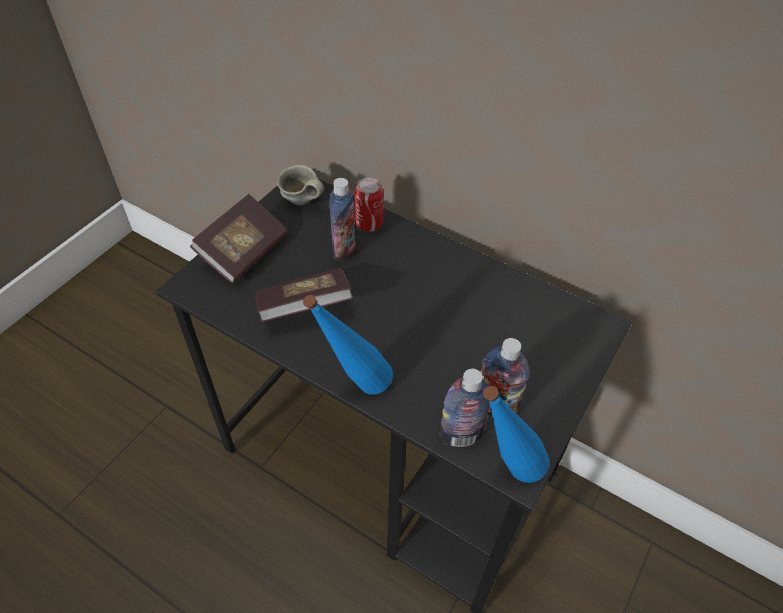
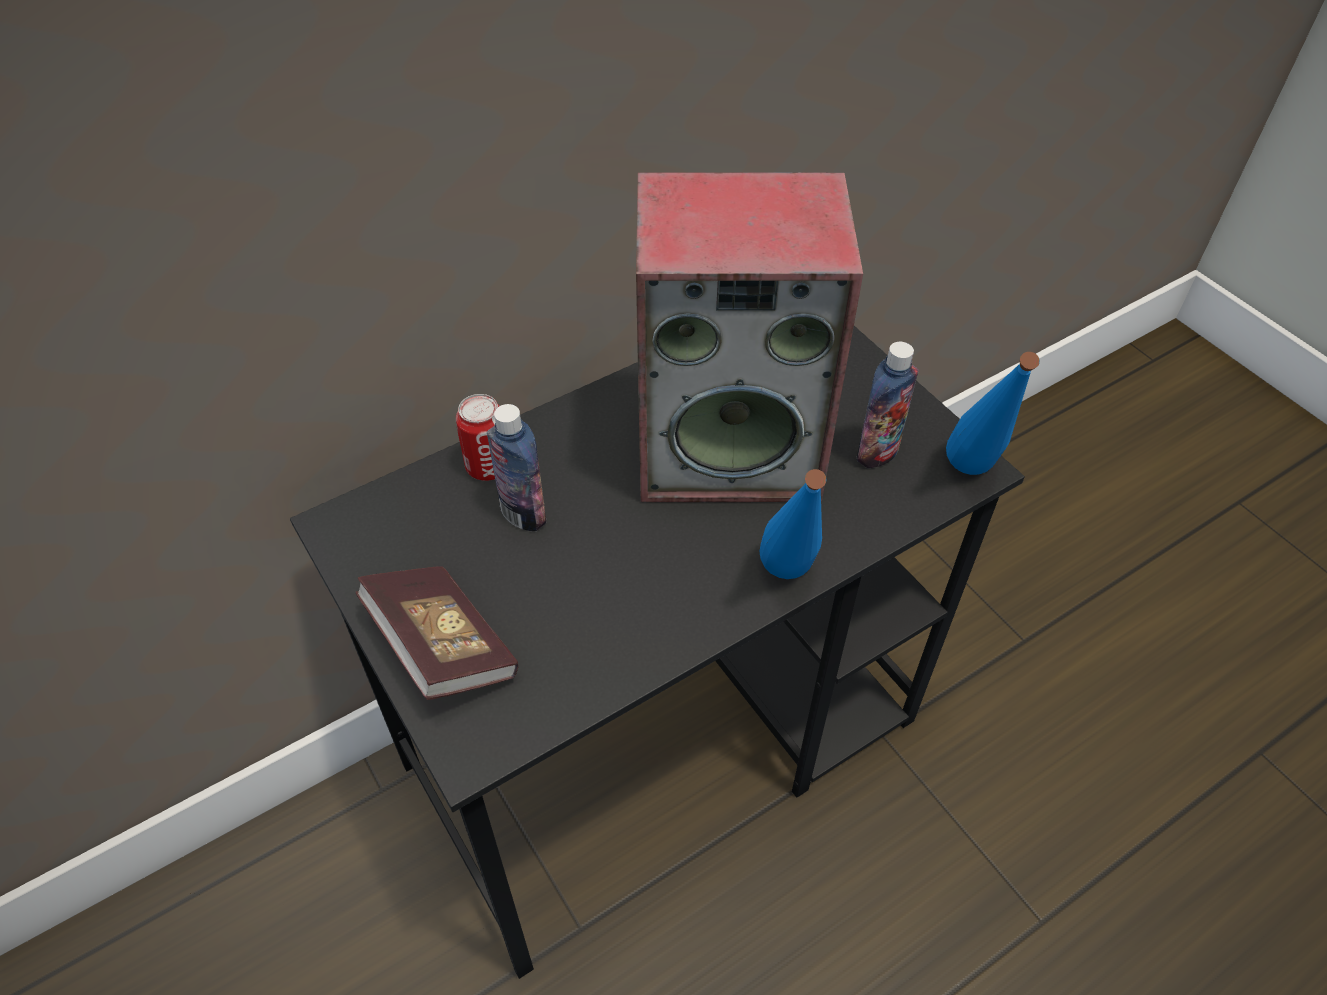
camera: 65 degrees left, 0 degrees up
(301, 204) = (383, 536): grey mug -> none
(304, 307) = (611, 598): book -> none
(449, 325) = (731, 448): none -> speaker
(461, 435) = (906, 500): bottle -> none

